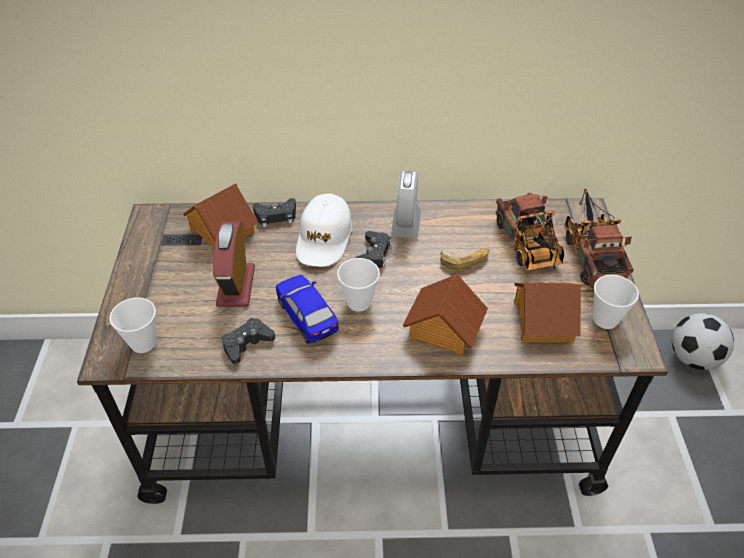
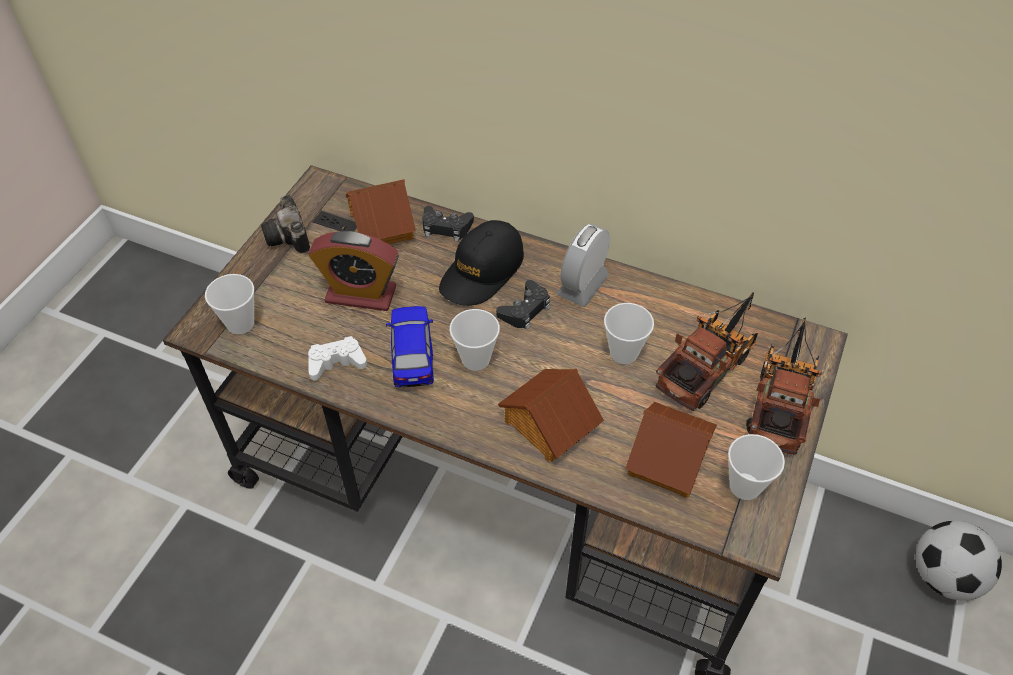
camera: 25 degrees right, 5 degrees up
(148, 263) = (290, 238): none -> camera
(236, 286) = (361, 294): alarm clock -> alarm clock turned 105 degrees counterclockwise
(247, 344) = (336, 362): black game controller -> white game controller
(324, 238) = (482, 271): white cap -> black cap
(465, 260) = (623, 353): banana -> cup
(528, 247) = (709, 364): toy truck -> toy truck turned 150 degrees counterclockwise

